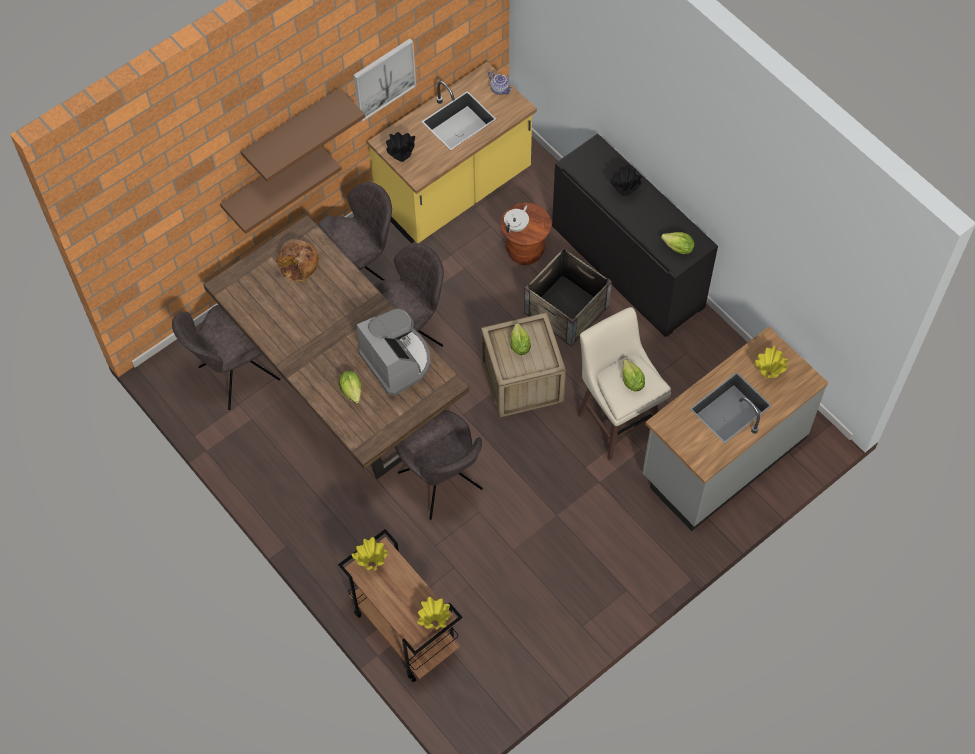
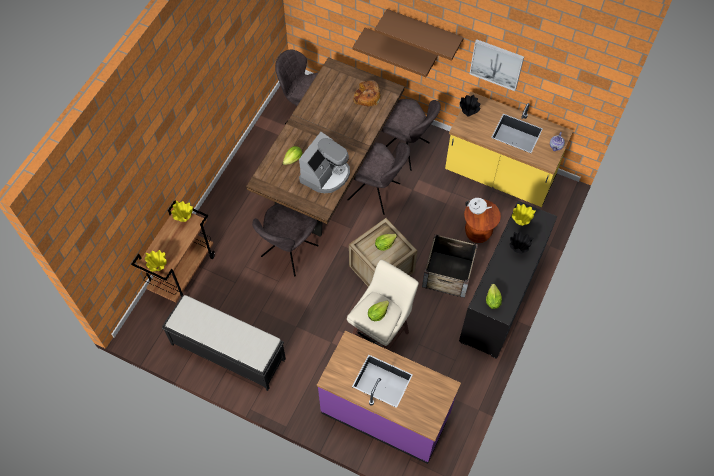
camera: 65 degrees right, 0 degrees up
(553, 613) = (227, 351): none -> black bench
(722, 457) = (386, 413): grey counter -> purple counter
(767, 375) = (420, 396): yellow vase -> yellow vase (519, 223)

